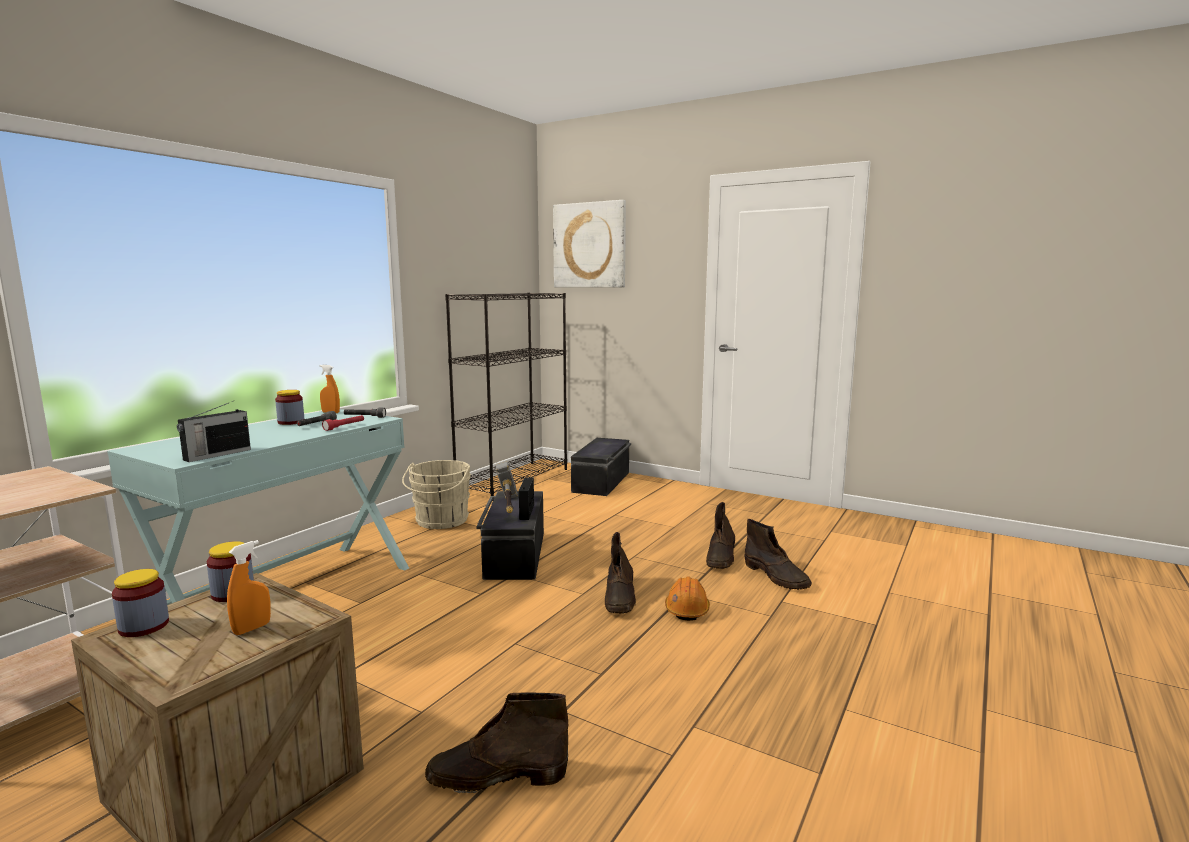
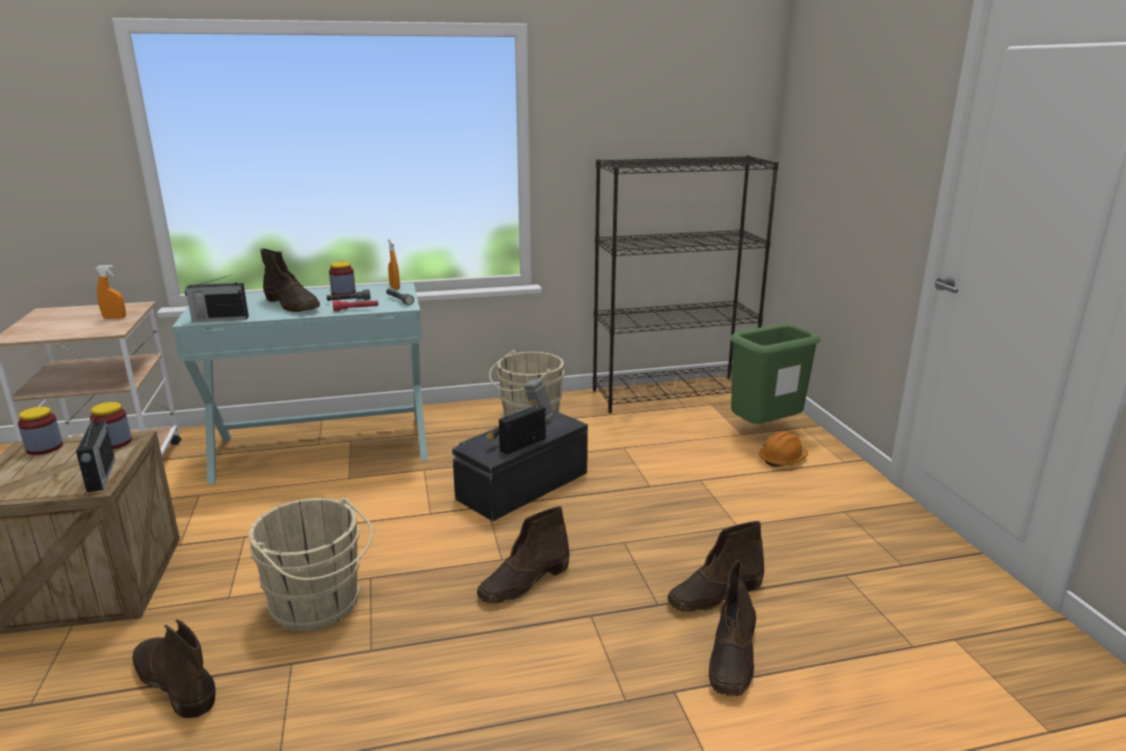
camera: 45 degrees right, 10 degrees up
(252, 628) = (63, 477): orange spray bottle -> orange spray bottle (114, 318)
(266, 435) = (292, 305): none -> brown boot
(296, 612) = (101, 476): none -> radio
(511, 675) = (319, 605): none -> beige bucket
(590, 245) = (827, 92): picture -> none
(602, 482) = (764, 430): black storage box -> green trash can
(687, 609) = (557, 634): orange hard hat -> orange hard hat (782, 459)

